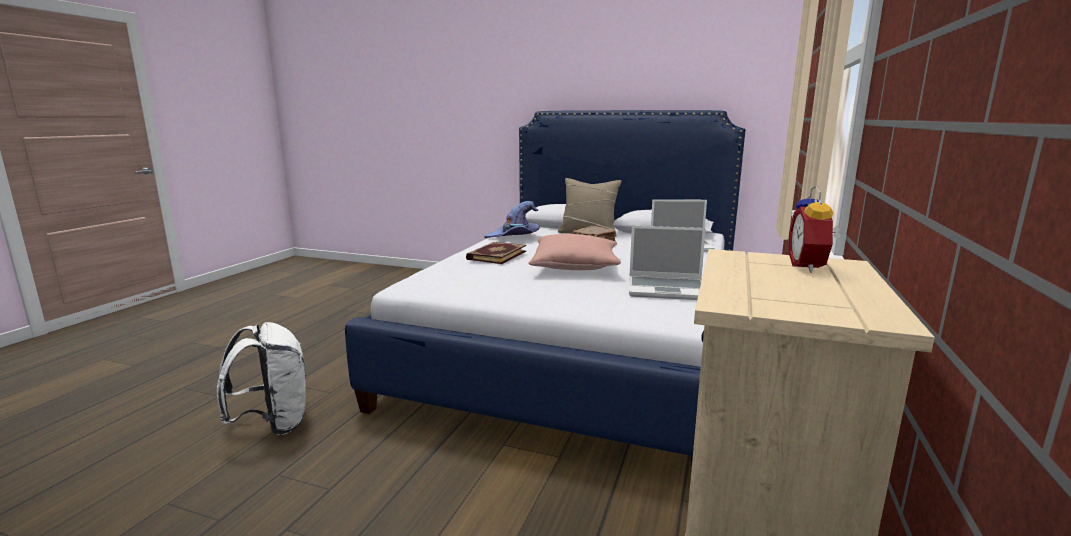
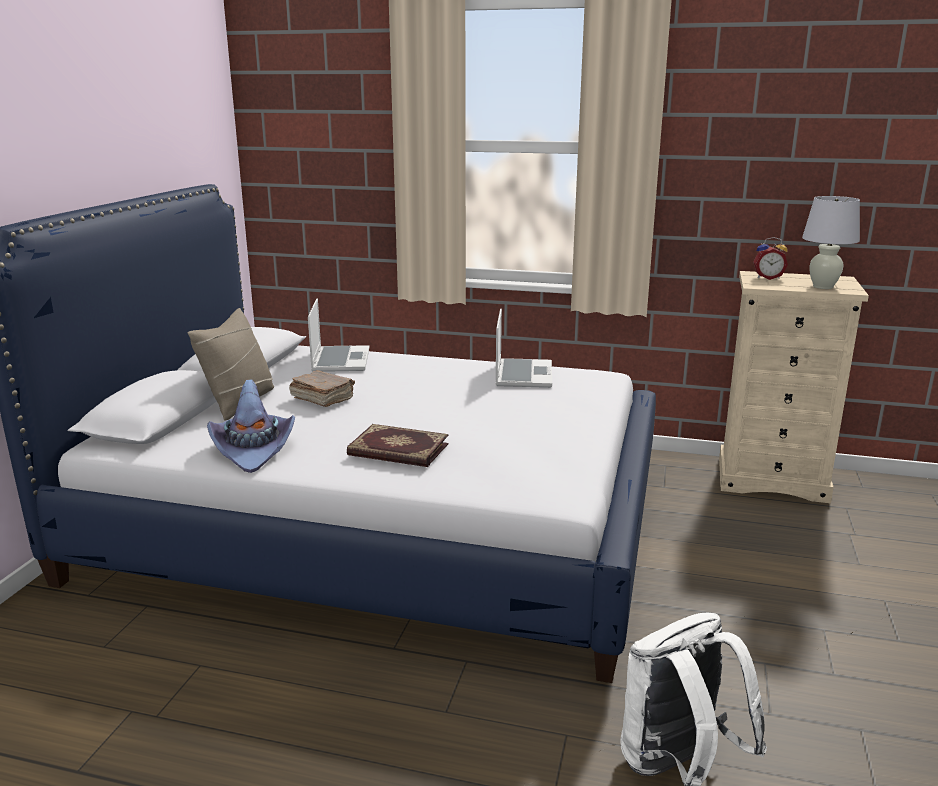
camera: 95 degrees left, 5 degrees up
(575, 266) = (442, 408): pink pillow -> none
(755, 288) = (822, 287): none -> white table lamp

